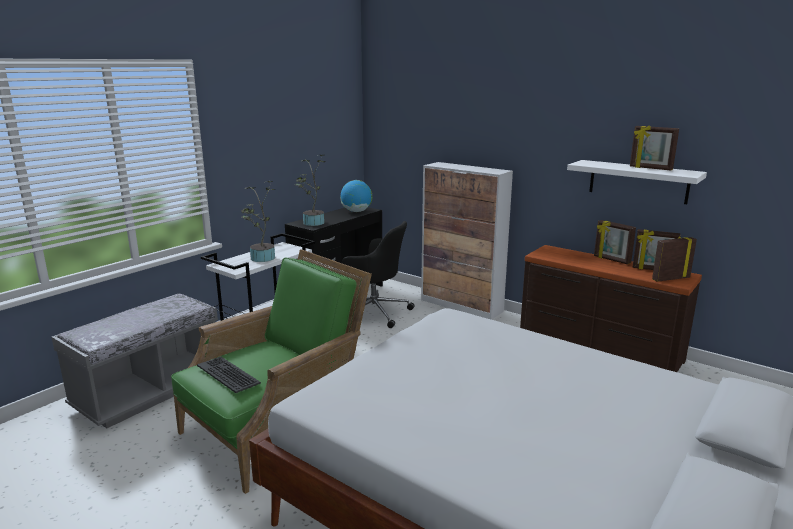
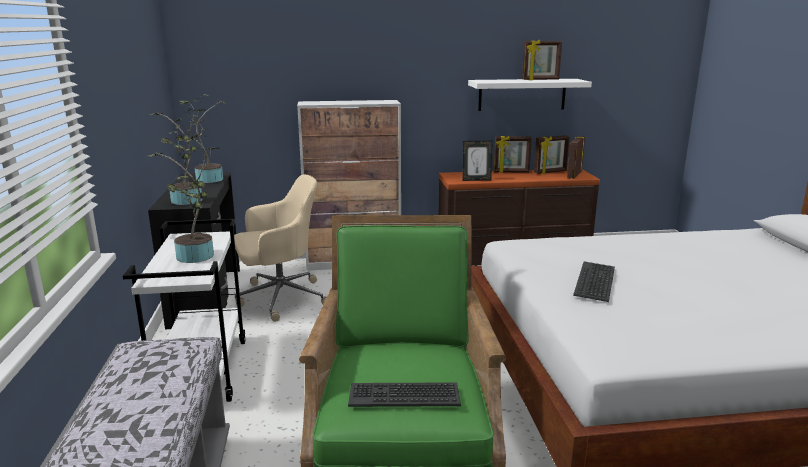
camera: 45 degrees left, 0 degrees up
(356, 211) = (206, 179): globe -> potted plant
(373, 312) = (280, 298): black office chair -> beige office chair
(425, 359) = (595, 281): none -> keyboard
(558, 258) = (476, 180): none -> picture frame

